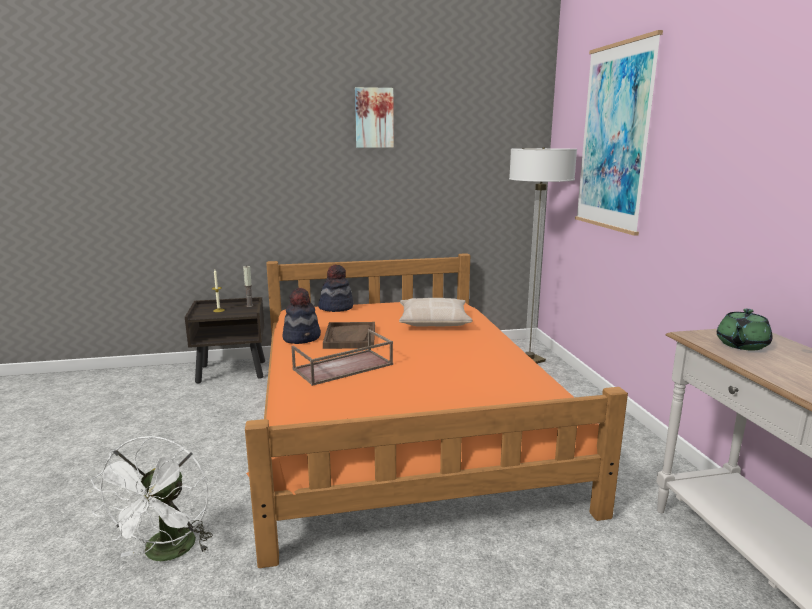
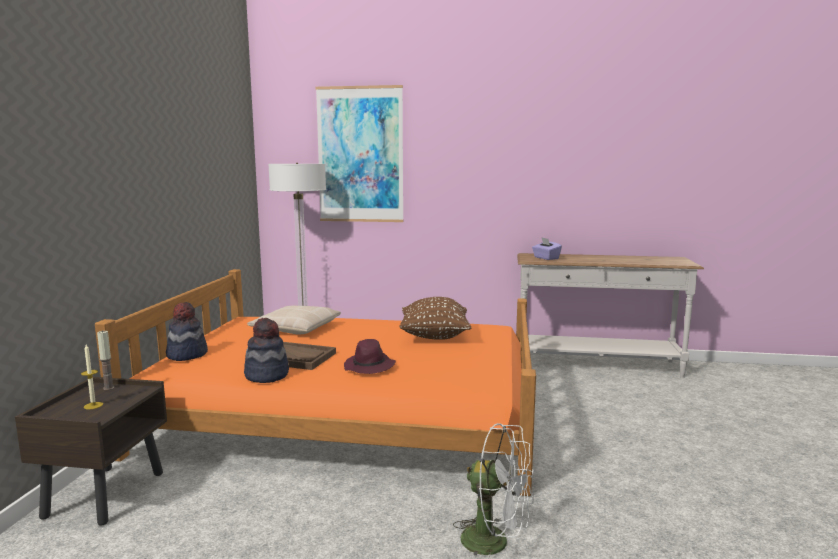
camera: 70 degrees left, 5 degrees down
(342, 367) = (370, 367): brown tray -> purple hat
(374, 118) = (160, 129): picture -> none
(471, 380) = (434, 336): none -> brown pillow
(741, 345) = (546, 258): green teapot -> purple tissue box

